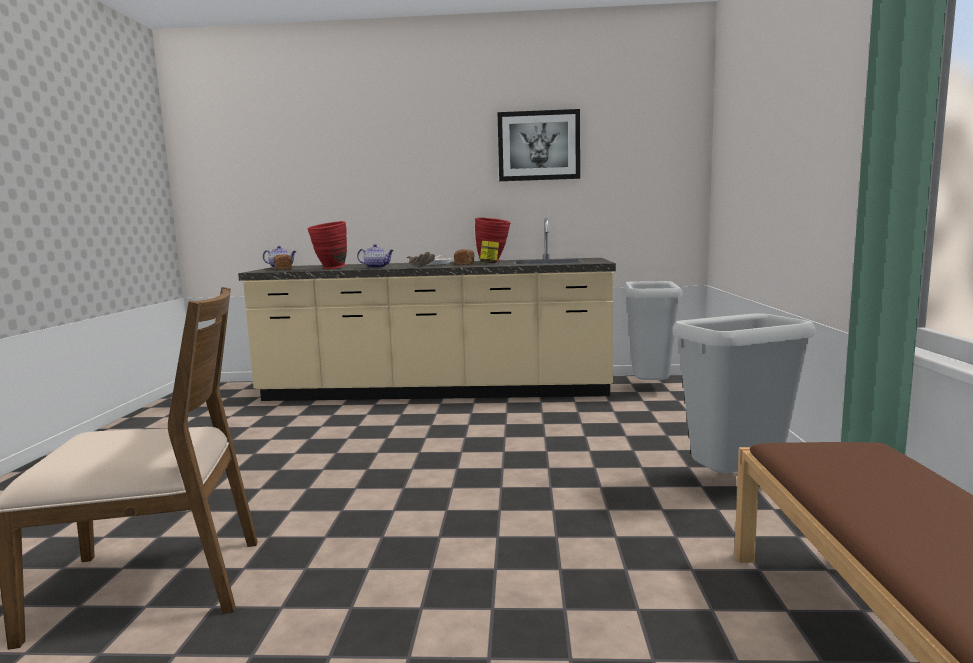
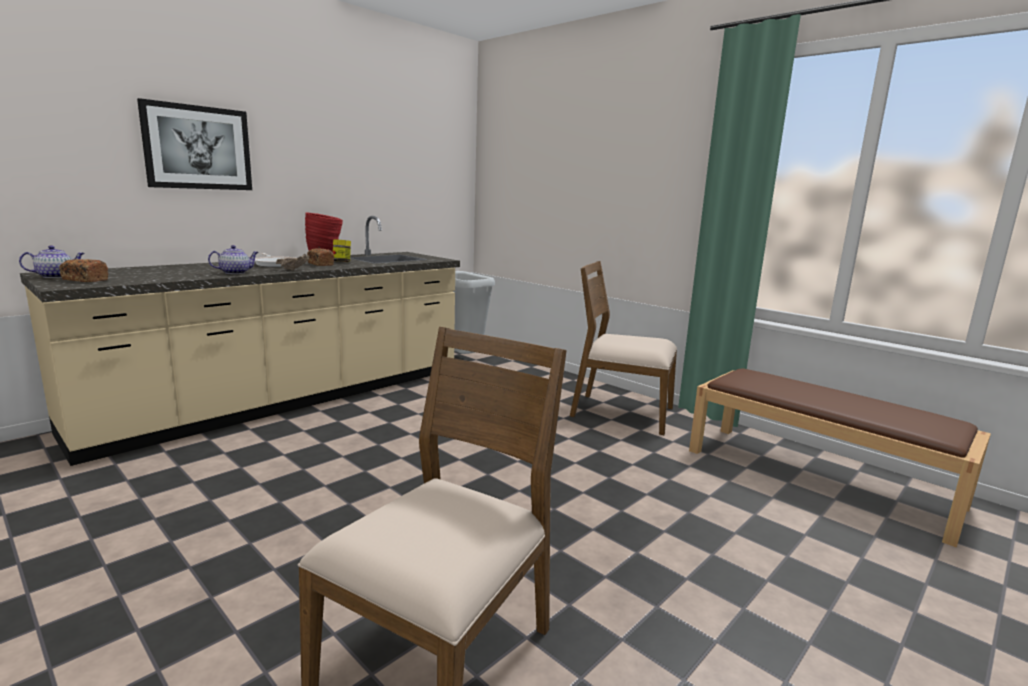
camera: 50 degrees left, 5 degrees up
(330, 269) = (173, 277): red vase -> none
(538, 146) = (353, 142): picture -> picture (198, 147)
(735, 483) = (621, 412): grey trash can -> brown chair

